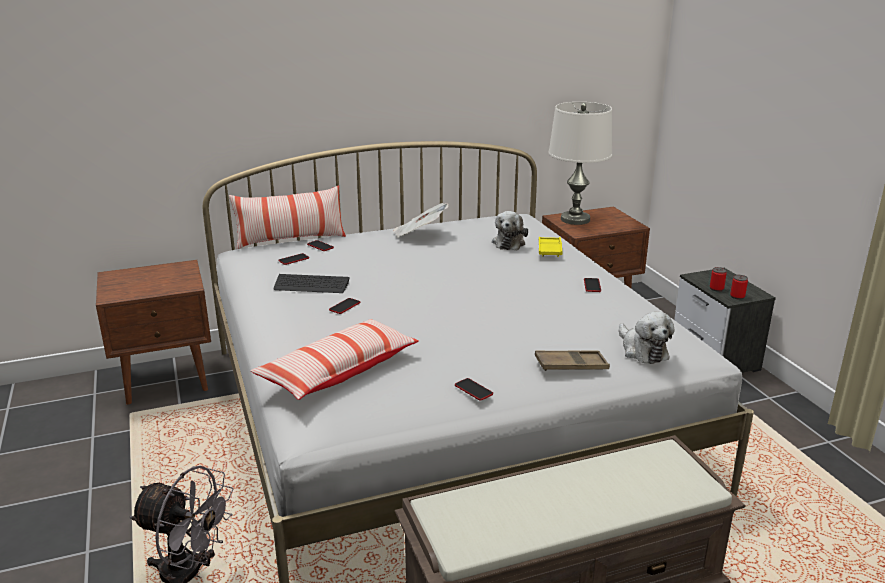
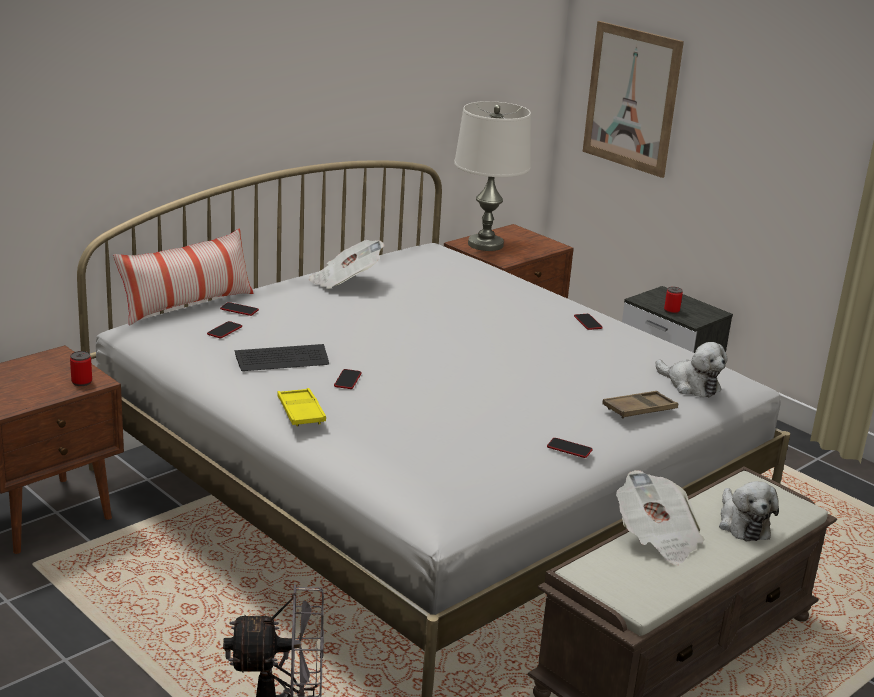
camera: 25 degrees left, 0 degrees up
(338, 371) = (415, 452): pillow -> none
(509, 242) = (457, 281): plush toy -> plush toy (742, 524)
(531, 488) = (657, 538): none -> newspaper
(549, 250) = (509, 286): yellow tray -> yellow tray (301, 412)
(710, 102) = (631, 98): none -> picture
(737, 296) = (697, 317): can -> can (81, 382)

